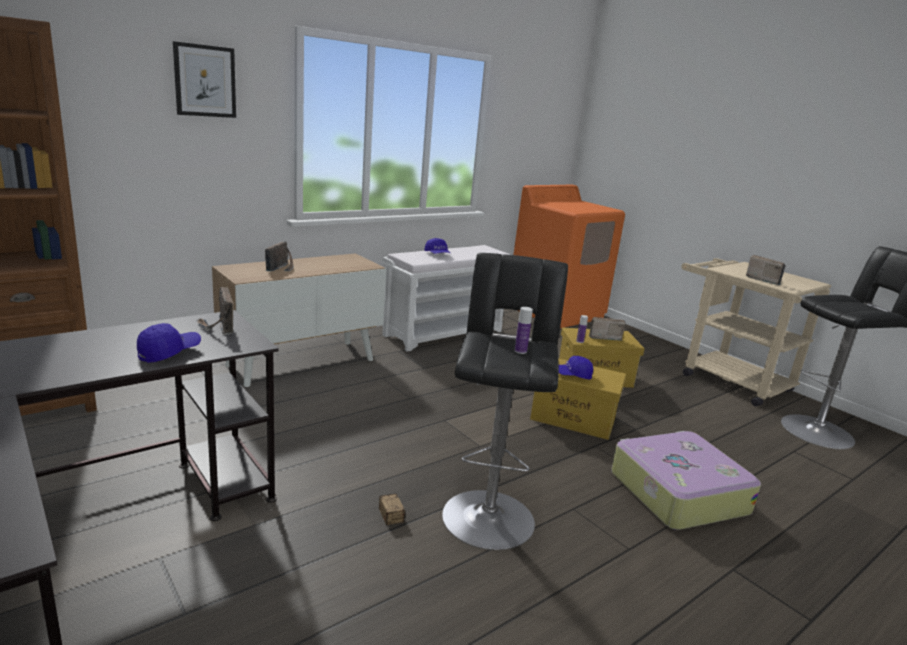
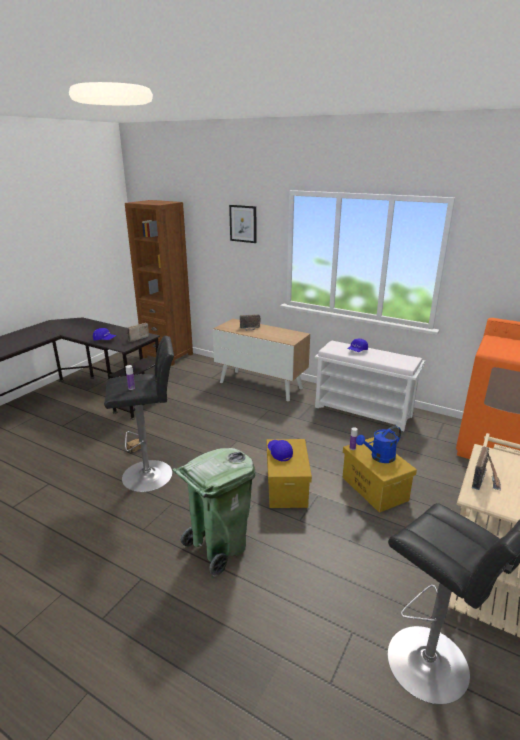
camera: 70 degrees right, 5 degrees up
(603, 337) = (379, 457): radio -> blue watering can
(676, 492) = (218, 547): suitcase -> green trash can

